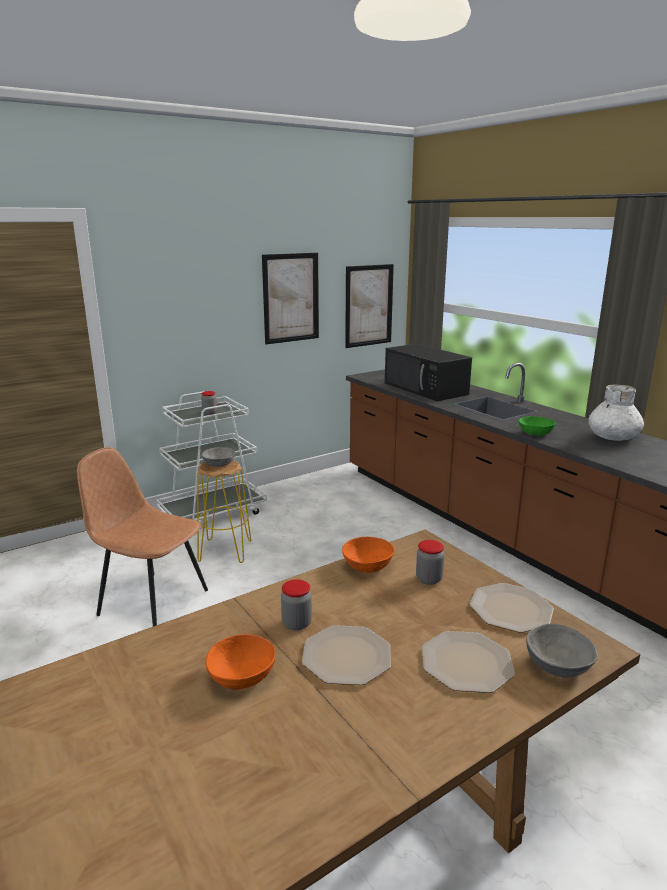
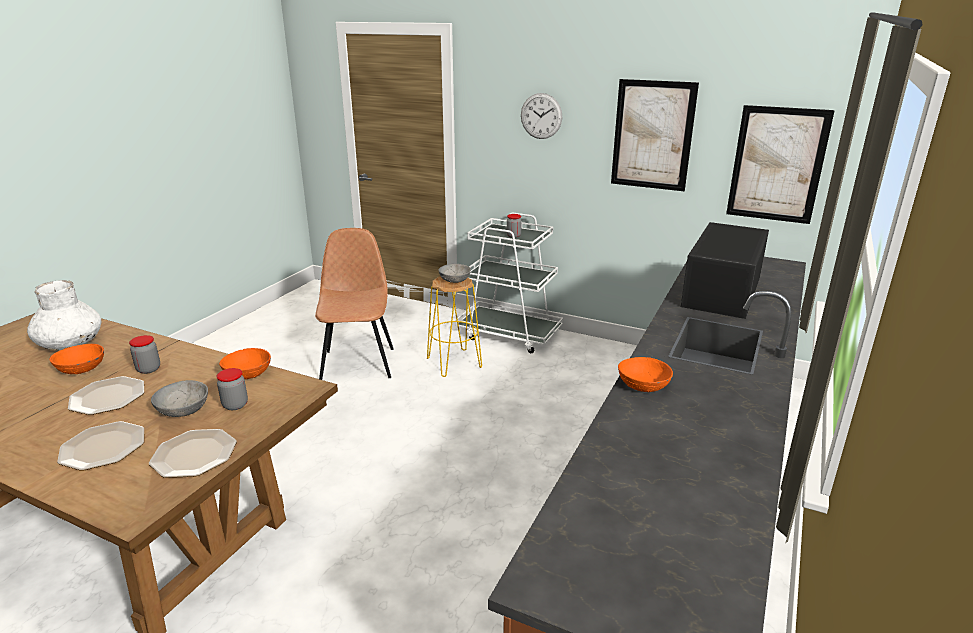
camera: 60 degrees right, 5 degrees up
(197, 295) = (541, 116): none -> wall clock
(536, 433) = (643, 386): green bowl -> orange bowl
(557, 665) = (103, 492): grey bowl -> grey bowl (183, 409)
(613, 437) = (715, 448): white vase -> white vase (70, 344)

